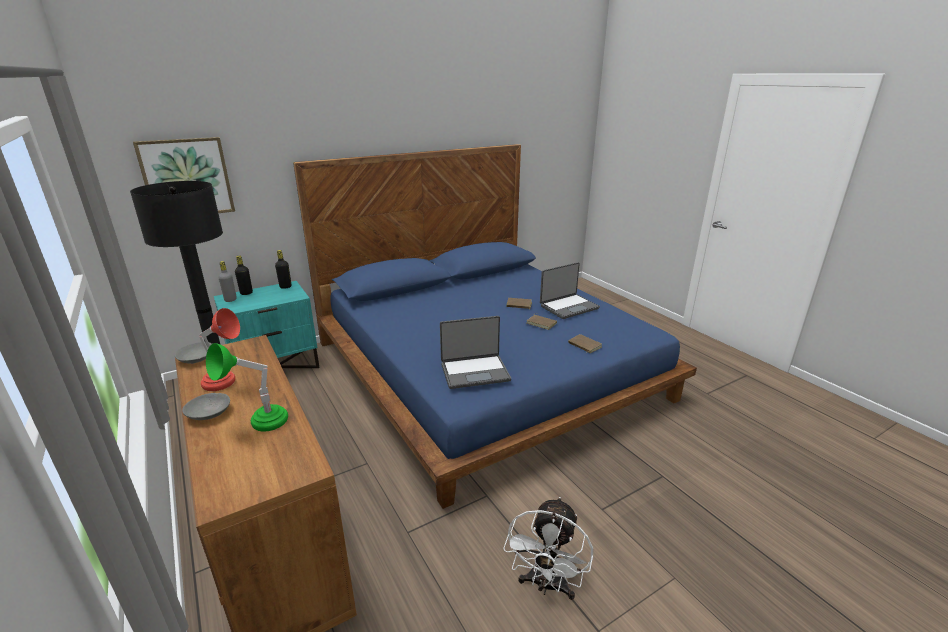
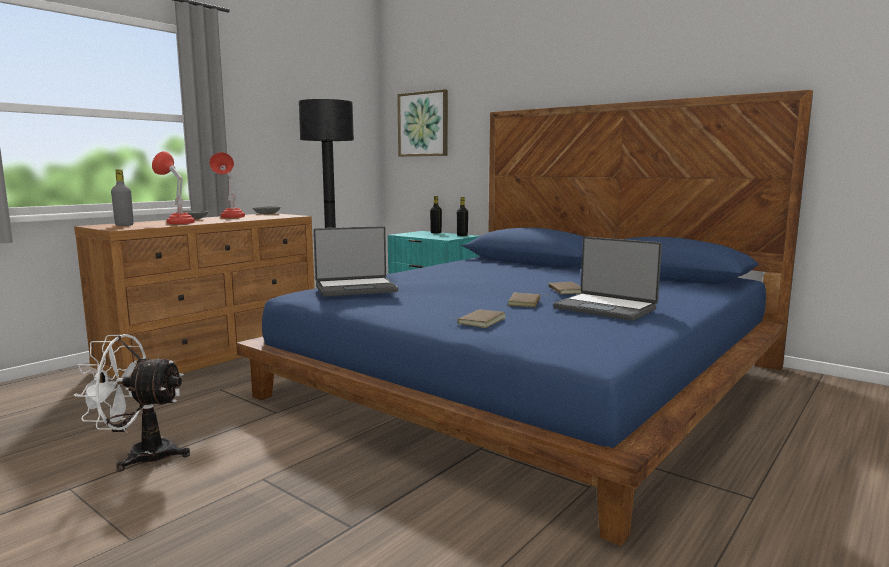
camera: 70 degrees right, 15 degrees down
(230, 300) = (418, 232): grey bottle -> grey bottle (124, 225)
(259, 425) = (176, 222): green table lamp -> red table lamp
(475, 372) = (355, 288): laptop -> laptop turned 75 degrees counterclockwise

